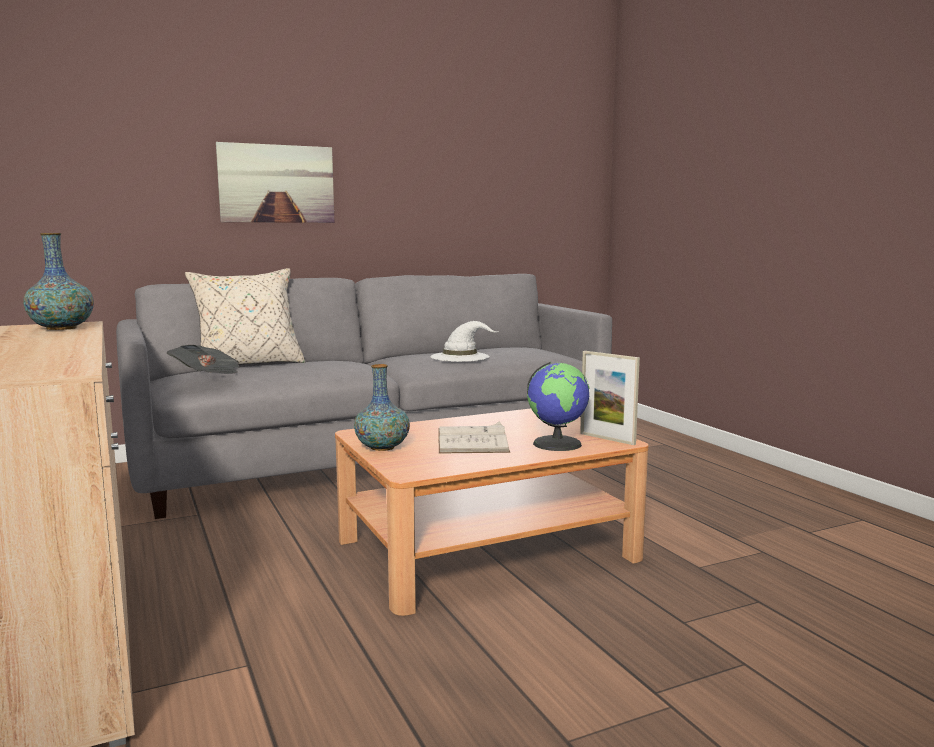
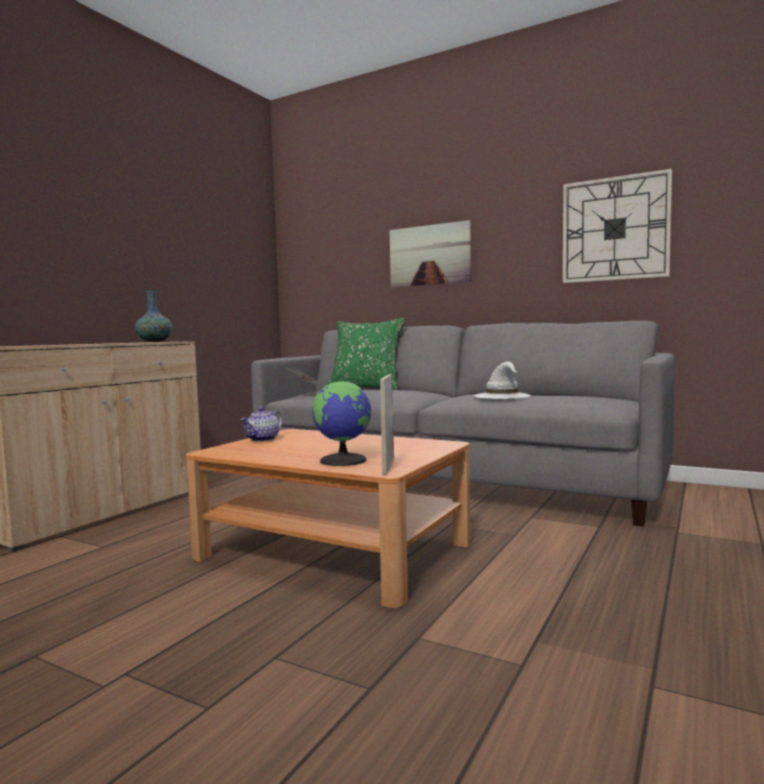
camera: 55 degrees right, 5 degrees down
(248, 365) = (366, 388): beige pillow -> green pillow
(382, 447) = (263, 439): vase -> teapot
(472, 440) = (315, 447): white book -> none
(478, 181) = (615, 229): none -> wall clock

